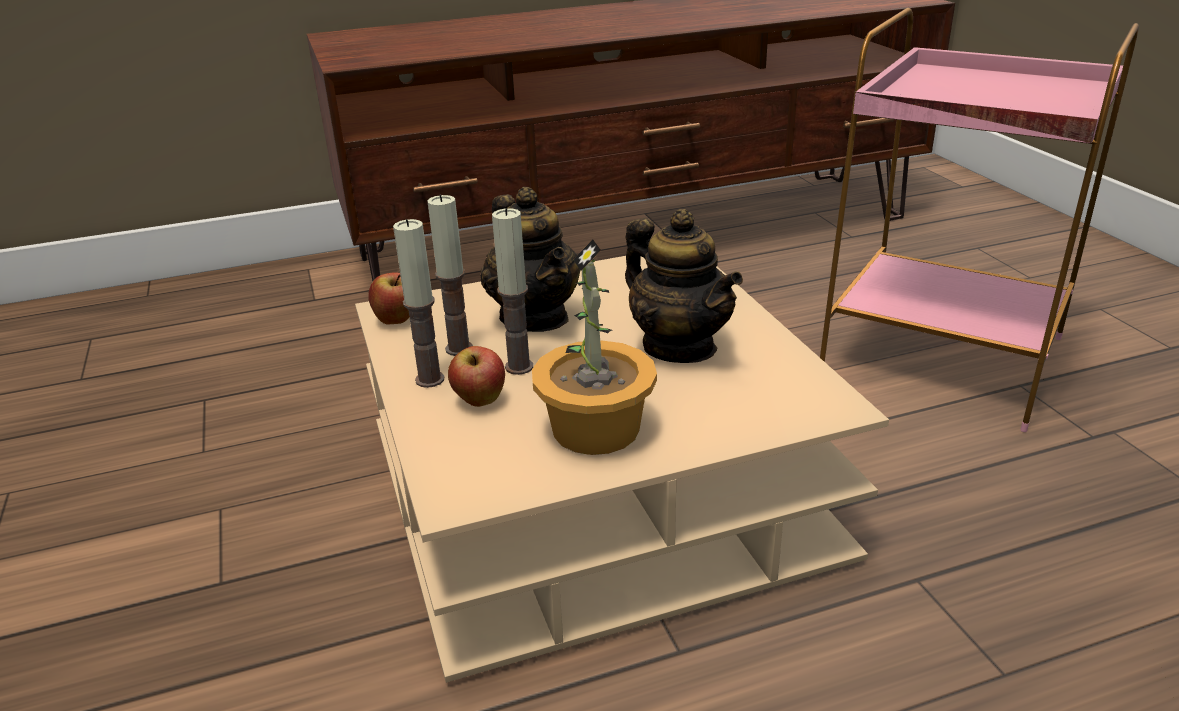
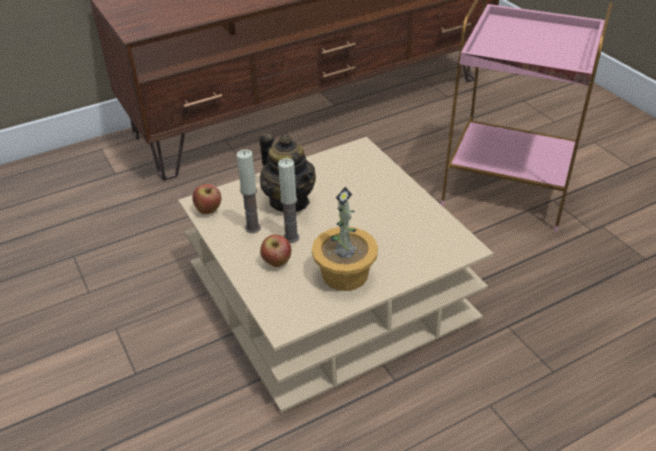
camera: 10 degrees left, 10 degrees up
(430, 379) = (244, 251): candle -> none
(679, 347) = (376, 215): teapot -> none

